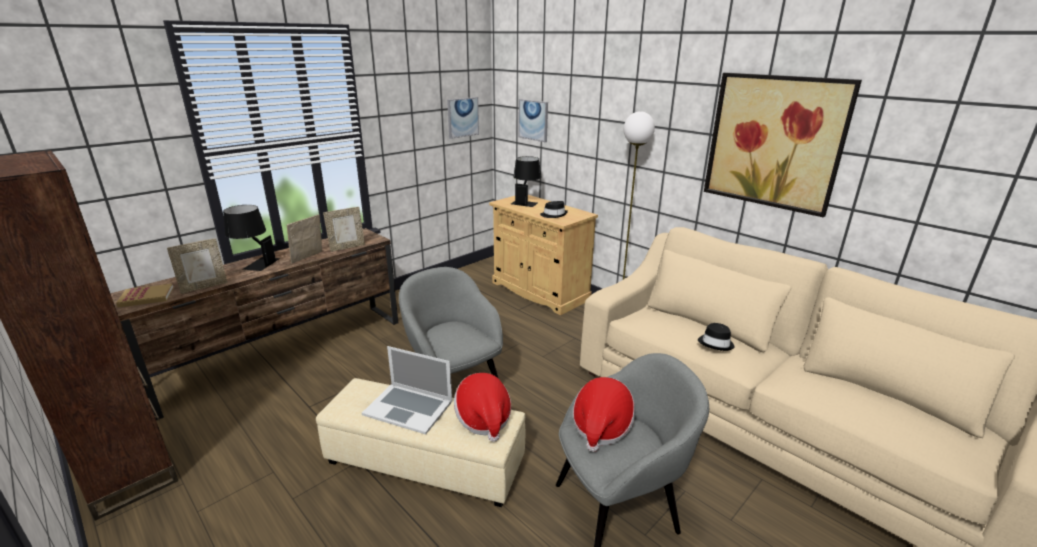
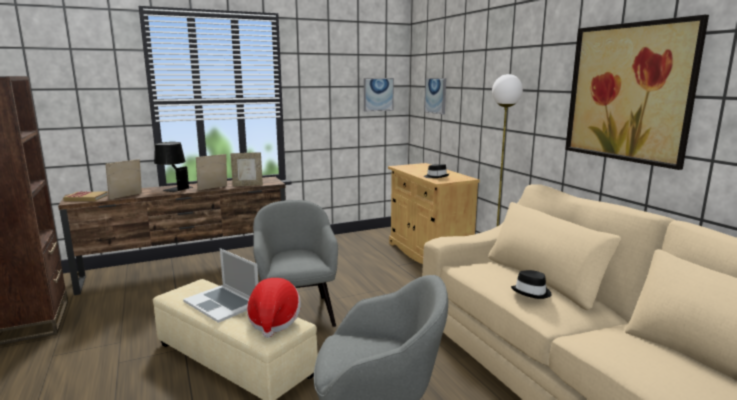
camera: 20 degrees right, 10 degrees down
(204, 287) = (126, 196): picture frame -> picture frame turned 150 degrees clockwise
(526, 202) = (421, 167): black table lamp -> none
(601, 427) = (360, 339): hat -> none

